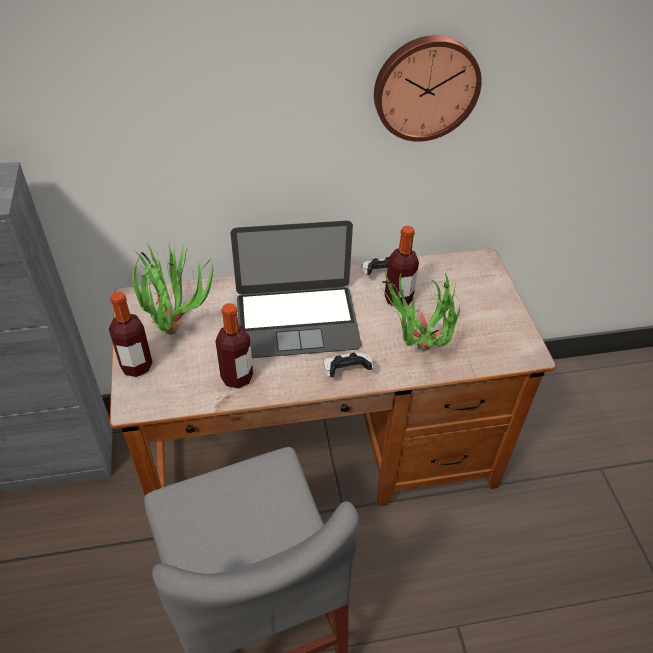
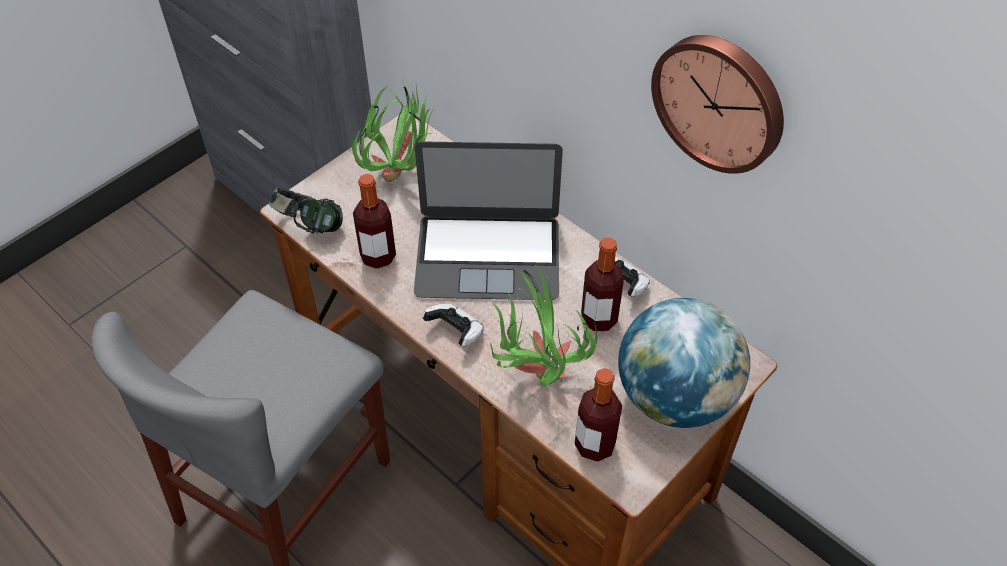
camera: 55 degrees right, 5 degrees up
(136, 366) = (332, 183): bottle -> bottle (594, 445)
(163, 402) = (309, 226): none -> headphones
(297, 320) = (488, 256): laptop -> laptop turned 45 degrees counterclockwise
(484, 300) = (675, 397): none -> globe

